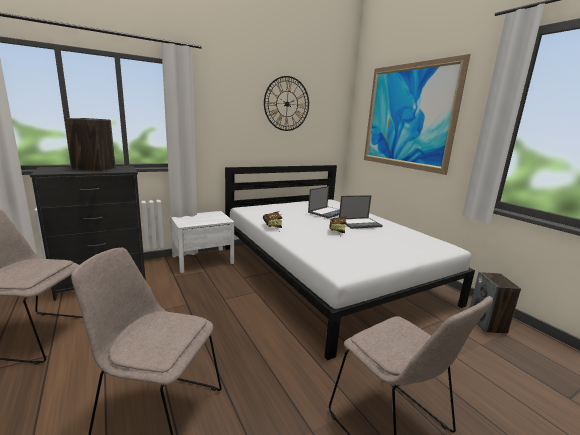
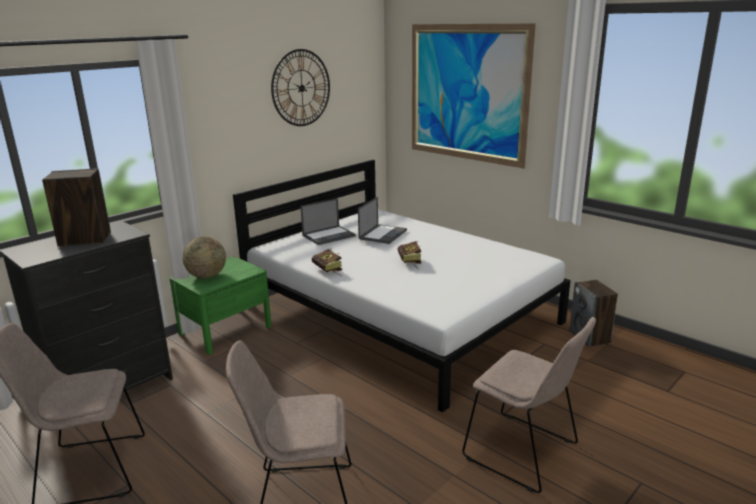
camera: 15 degrees left, 5 degrees up
(193, 218) = (207, 276): none -> globe
(203, 260) = (225, 330): white nightstand -> green nightstand
(360, 223) = (431, 244): laptop -> laptop (329, 235)

